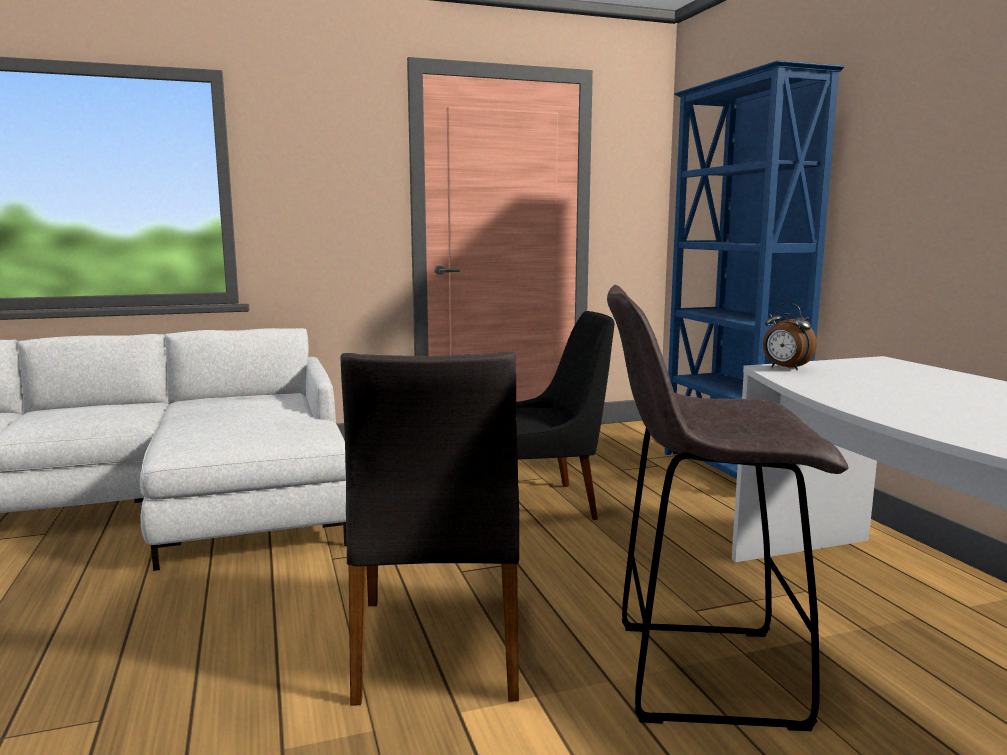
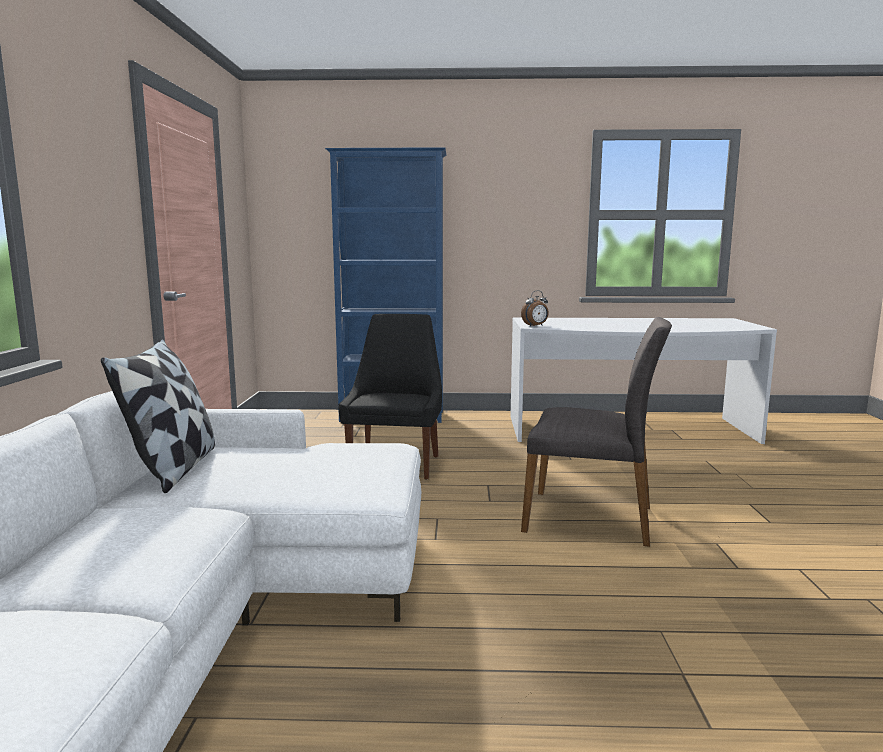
camera: 70 degrees left, 0 degrees up
(234, 398) = (174, 469): none -> pillow
(699, 672) = (630, 470): grey stool -> none

